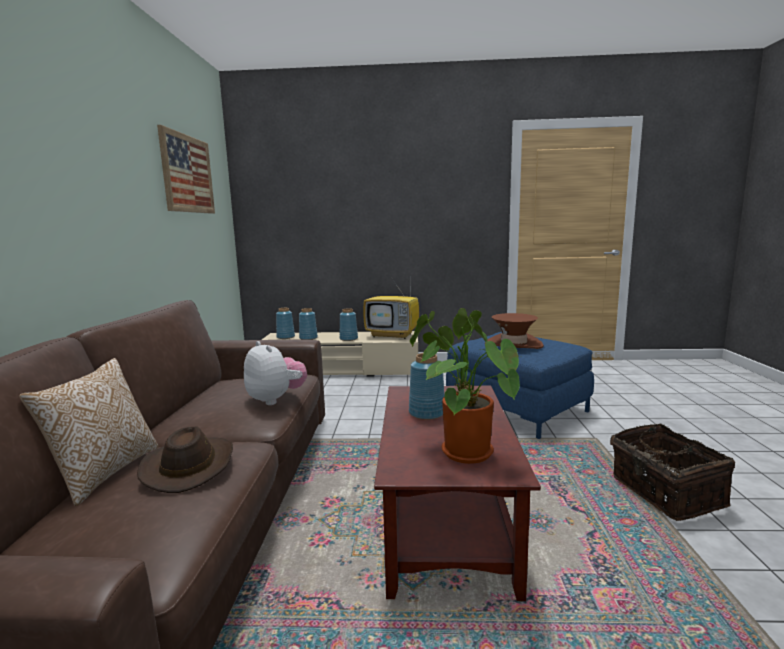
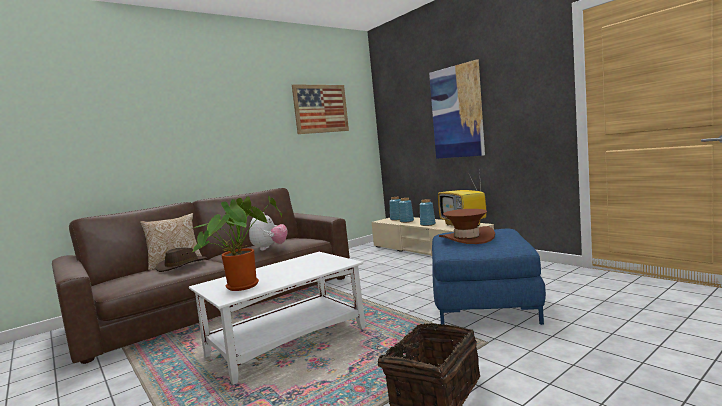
camera: 50 degrees right, 5 degrees down
(375, 207) = (457, 112): none -> picture
(426, 413) = (287, 267): blue vase -> none
(445, 518) = (288, 342): brown coffee table -> white coffee table

